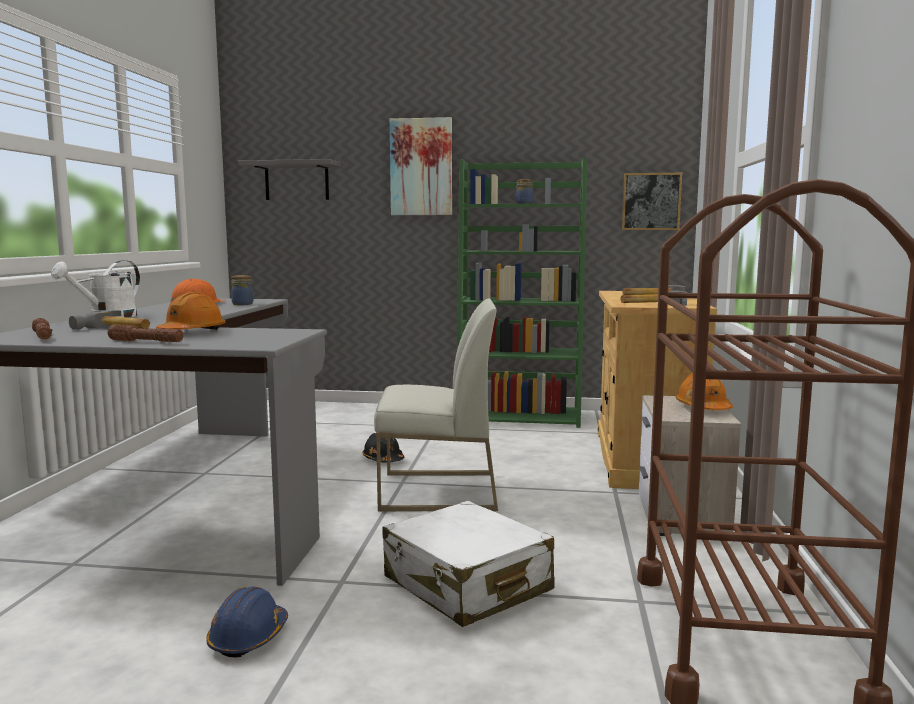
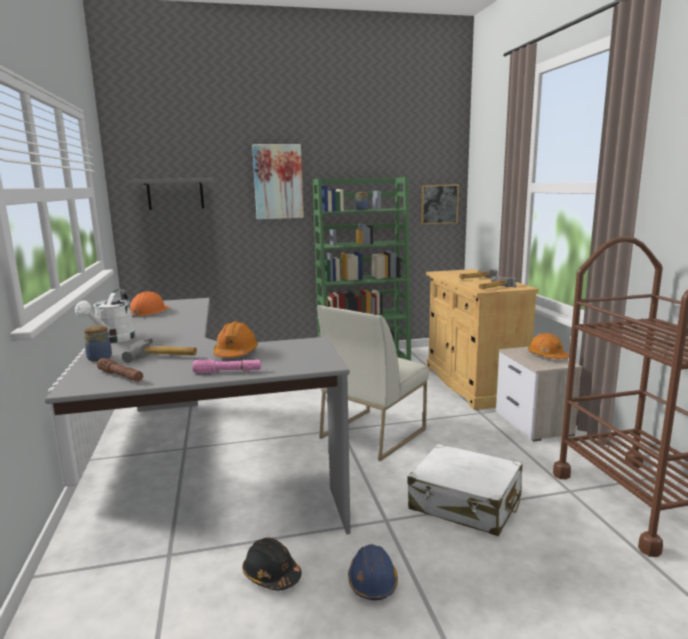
camera: 20 degrees left, 5 degrees up
(146, 342) = (228, 371): brown flashlight -> pink flashlight
(242, 304) = (189, 308): jar -> jar (99, 358)
(383, 459) = (308, 412): black hard hat -> black hard hat (271, 574)
(437, 492) = (373, 433): white chair -> white chair turned 150 degrees clockwise

